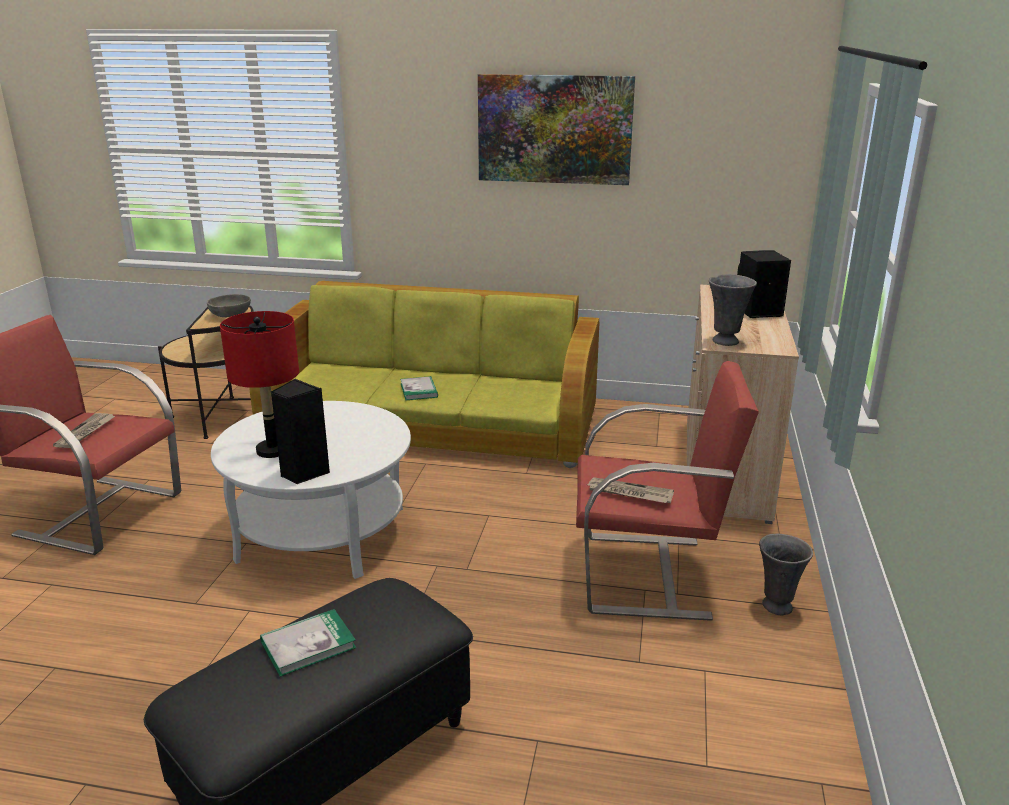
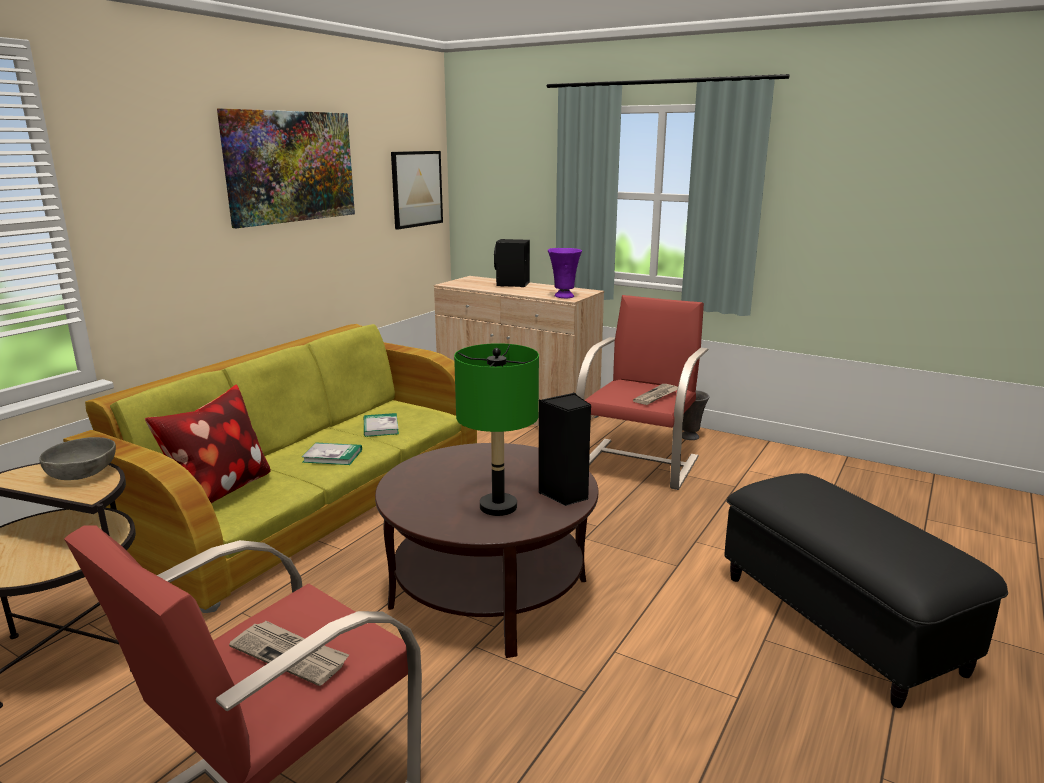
camera: 70 degrees left, 5 degrees down
(272, 451) = (498, 507): red table lamp -> green table lamp
(308, 645) = (852, 519): book -> book (380, 427)
(322, 533) = (489, 592): white coffee table -> brown coffee table
(340, 374) = (219, 492): none -> pillow
(726, 341) = (563, 296): grey vase -> purple vase
(748, 167) = (416, 189): none -> picture

